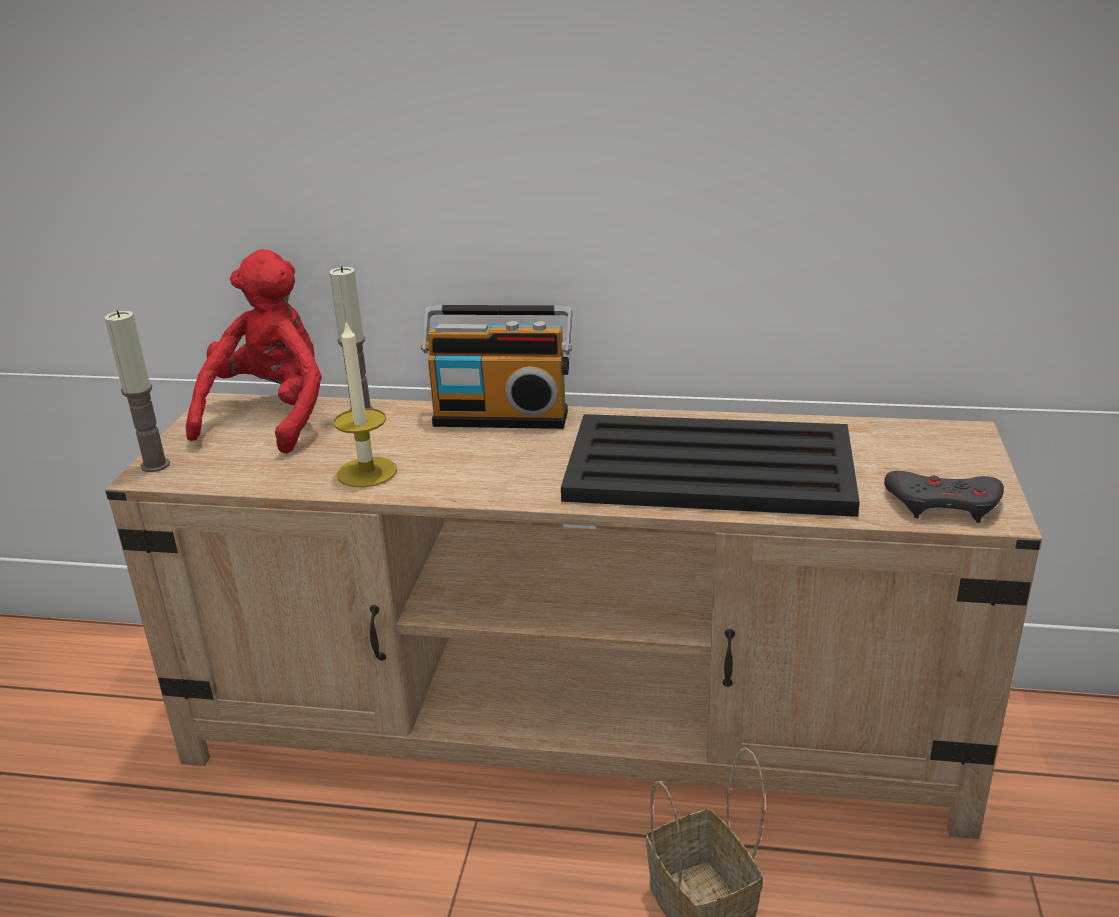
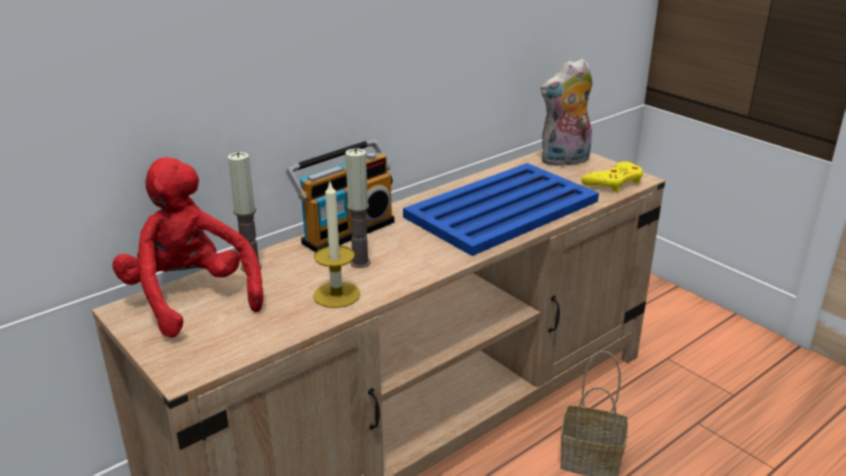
camera: 50 degrees left, 0 degrees up
(155, 465) = (174, 366): candle -> candle (360, 262)
(706, 467) = (500, 209): black tray -> blue tray
(932, 446) = (565, 161): none -> plush toy
(943, 504) = (614, 182): grey game controller -> yellow game controller

